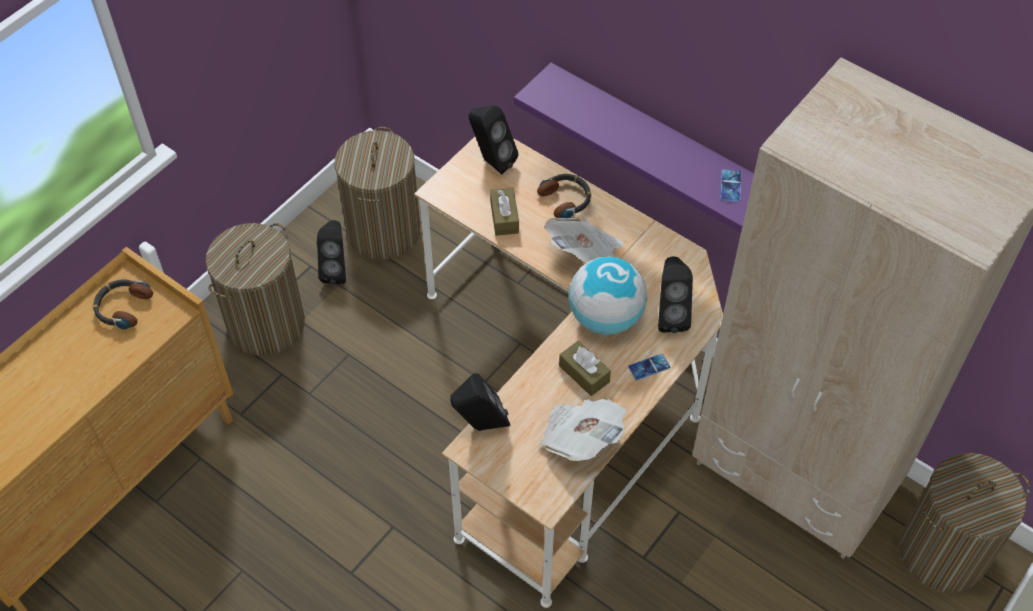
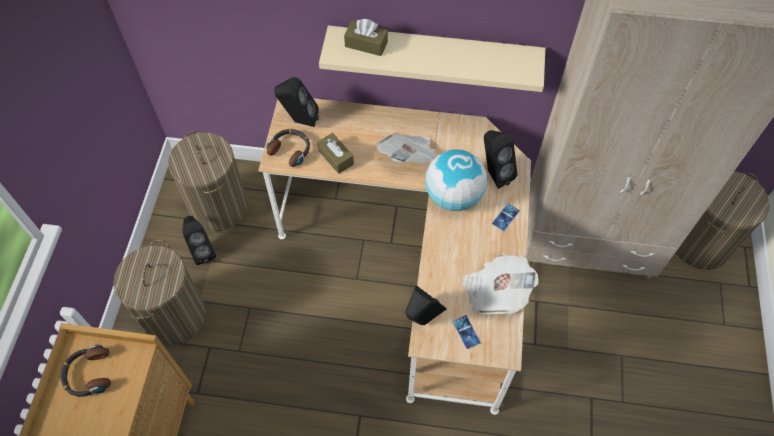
camera: 30 degrees left, 5 degrees up
(566, 199) = (370, 124): headphones -> headphones (291, 149)
(584, 374) = (466, 244): brown tissue box -> brown tissue box (366, 44)
(657, 142) = (434, 53): purple shelf -> beige shelf
(730, 186) = (516, 61): phone -> phone (466, 332)

